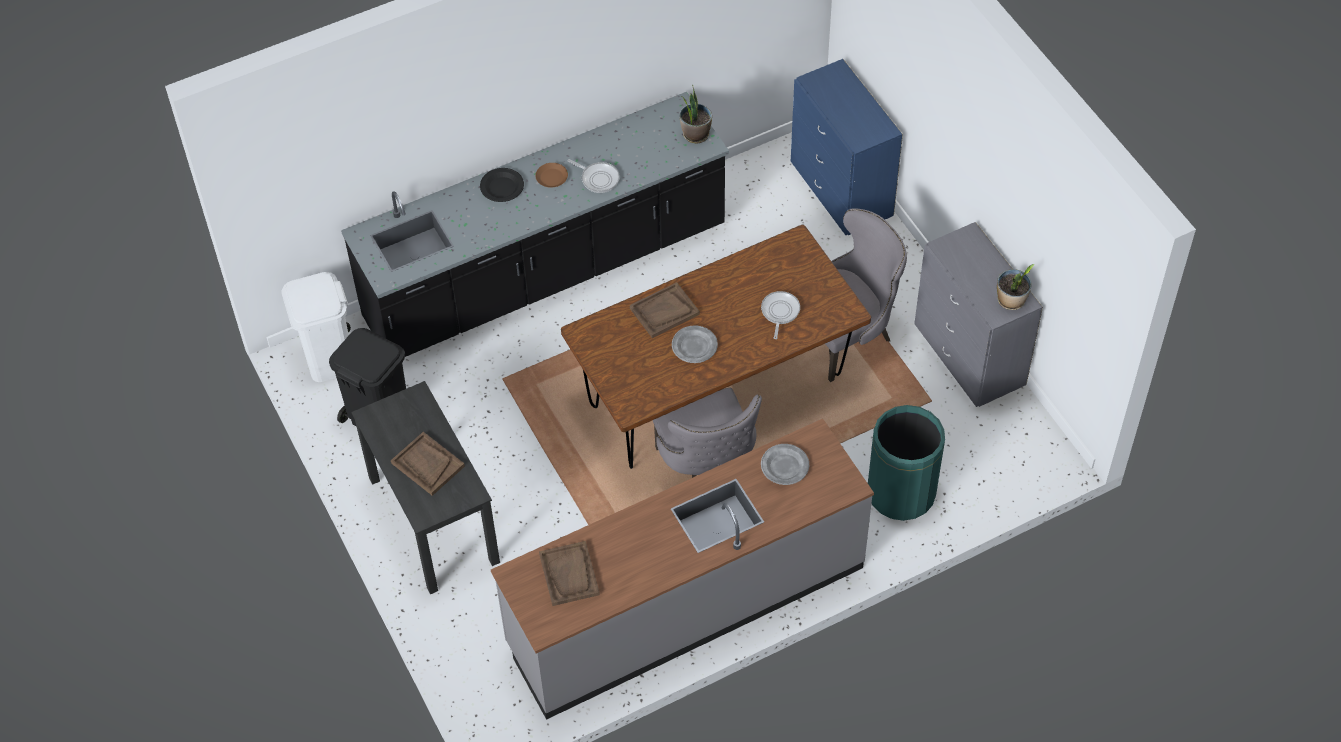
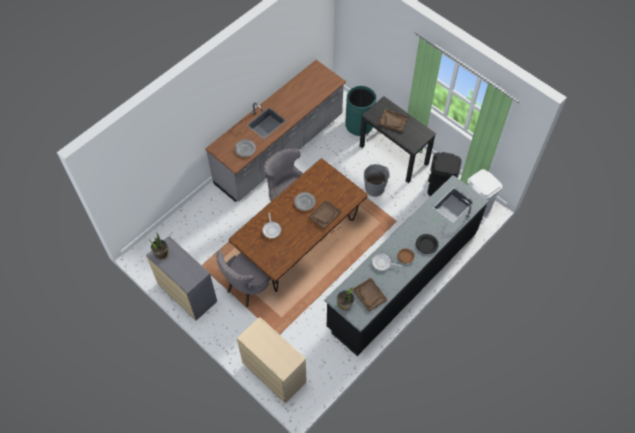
camera: 160 degrees right, 5 degrees up
(513, 457) = (374, 188): none -> grey bucket
(569, 574) = (315, 86): brown tray -> brown tray (369, 295)
(841, 192) = (274, 372): blue dresser -> beige dresser
(901, 493) = (205, 219): green trash can -> green trash can (359, 125)

